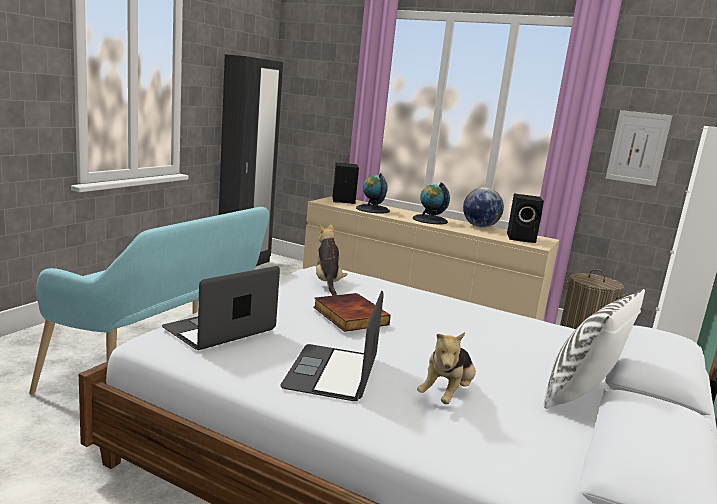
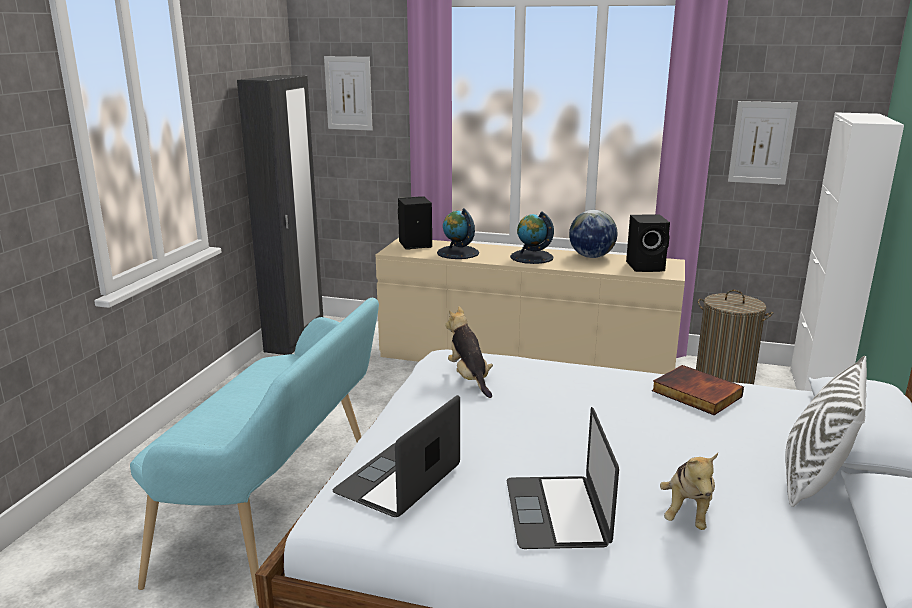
camera: 10 degrees left, 5 degrees up
(315, 81) = (348, 93): none -> picture
(349, 316) = (525, 424): book -> book (695, 394)

